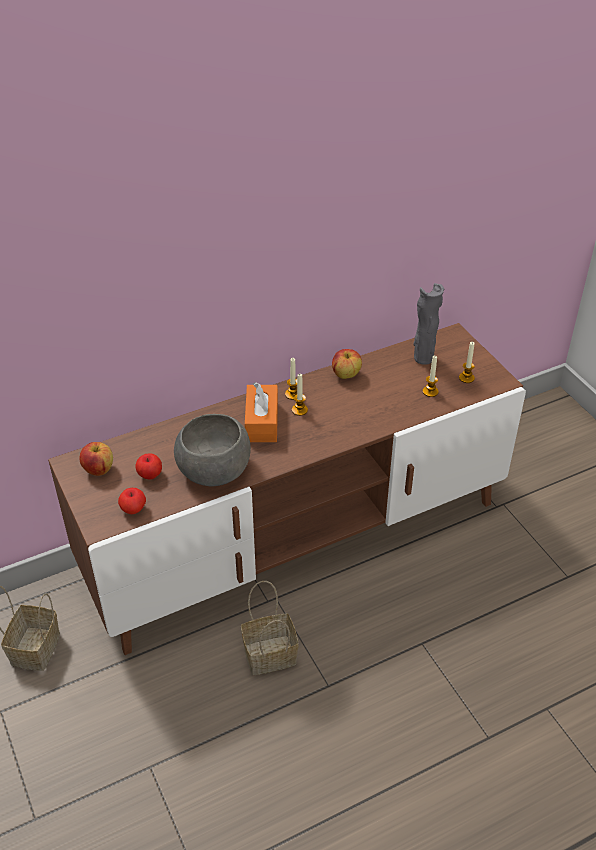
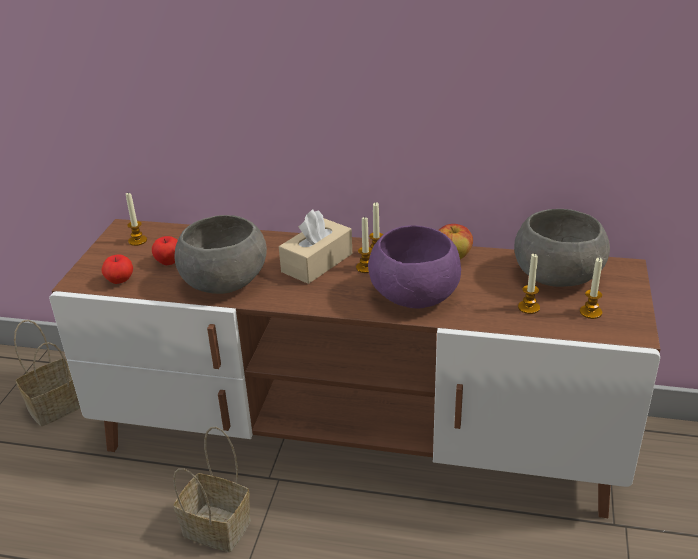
camera: 40 degrees right, 10 degrees down
(98, 469) = (137, 241): apple -> candle
(262, 422) = (317, 263): orange tissue box -> beige tissue box
(354, 415) = (415, 294): none -> purple bowl
(423, 358) = (559, 274): grey vase -> grey bowl

